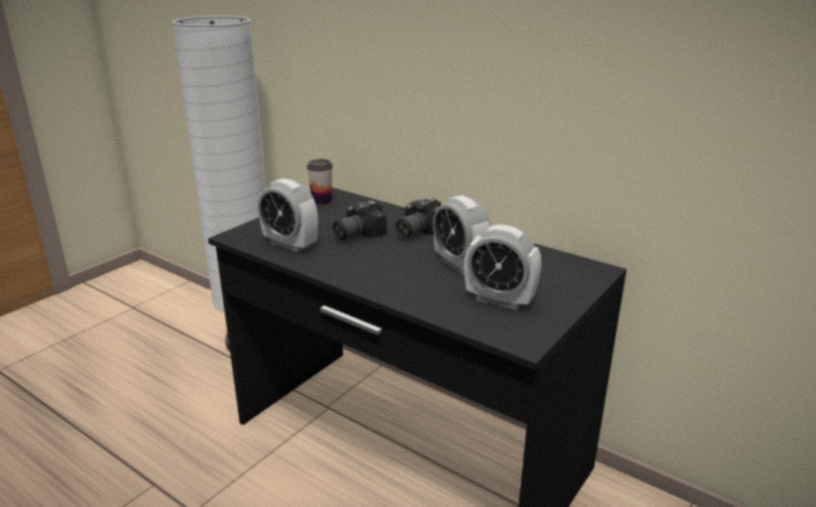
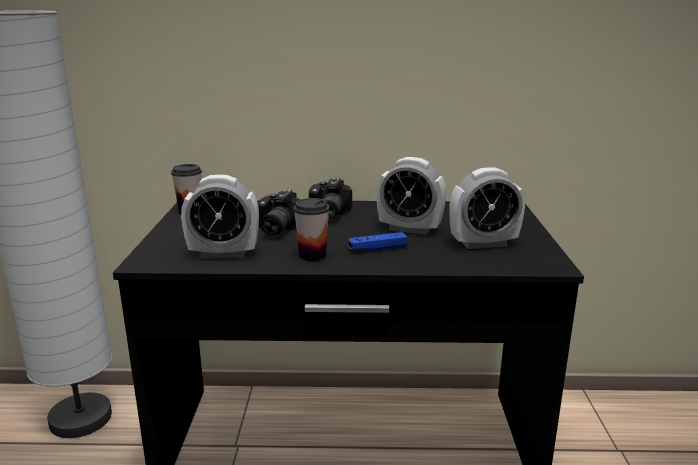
camera: 35 degrees left, 5 degrees down
(345, 266) = (312, 256): none -> cup
(403, 275) = (377, 248): none -> blue game controller

